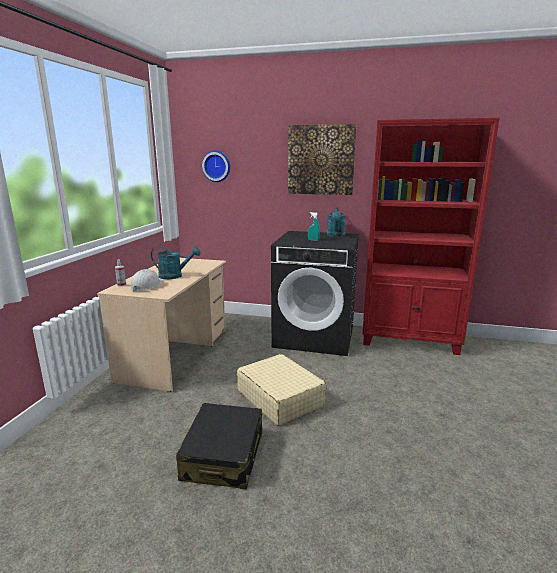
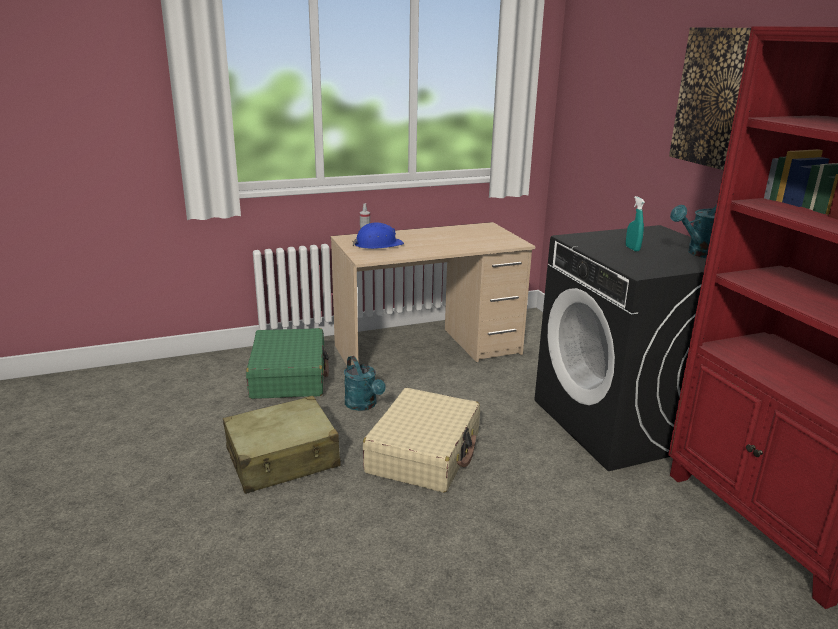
camera: 55 degrees right, 5 degrees up
(120, 417) = (289, 376): none -> green suitcase
(146, 286) = (378, 244): white hard hat -> blue hard hat
(175, 276) = (429, 244): turquoise watering can -> turquoise watering can (363, 405)
(217, 166) = (598, 93): wall clock -> none
(223, 456) = (283, 459): black suitcase -> beige suitcase

